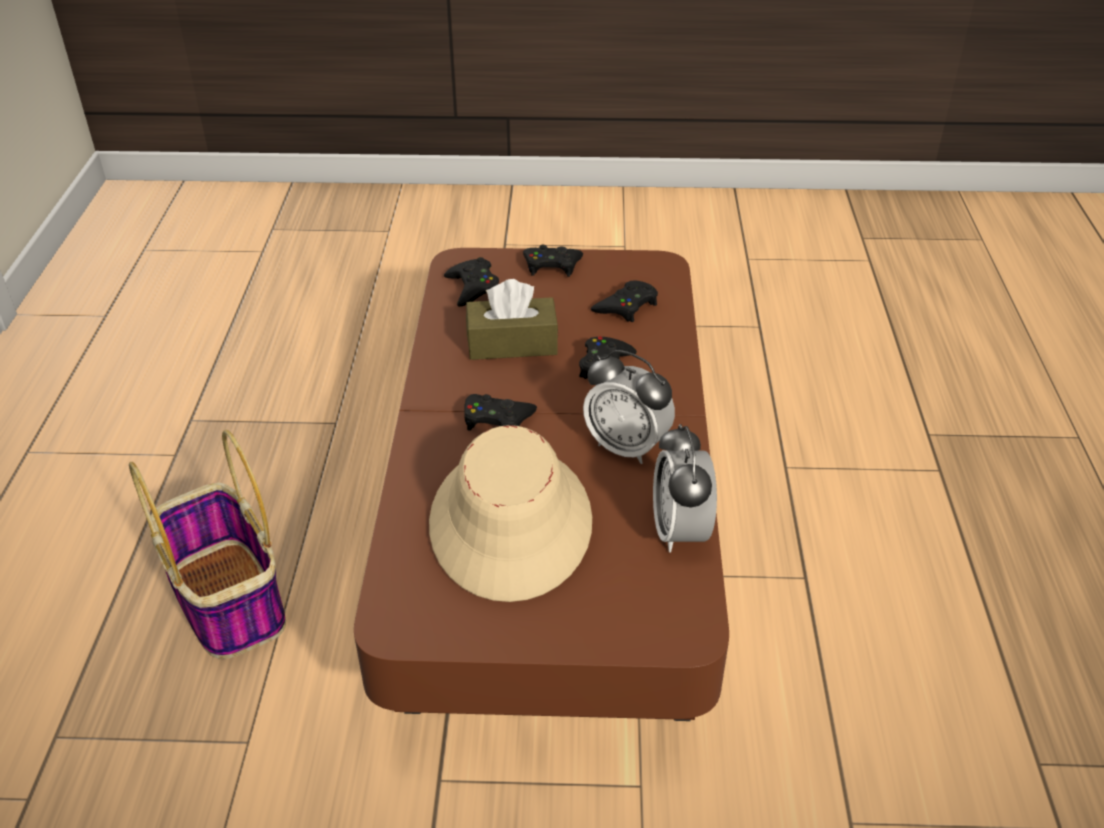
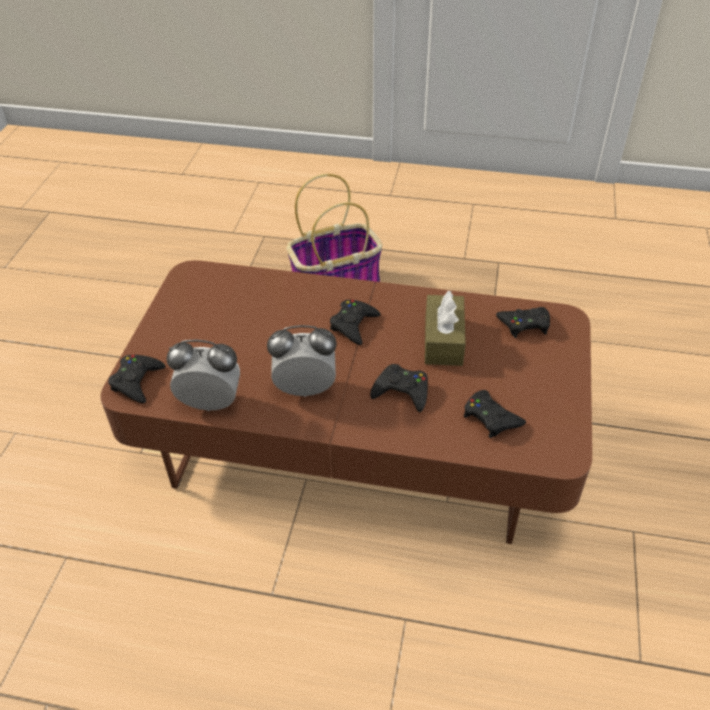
camera: 100 degrees right, 5 degrees up
(511, 522) = (250, 323): beige hat -> none
(552, 265) = (559, 376): black game controller -> black game controller (137, 381)
(627, 446) = (305, 389): alarm clock -> alarm clock turned 45 degrees clockwise

